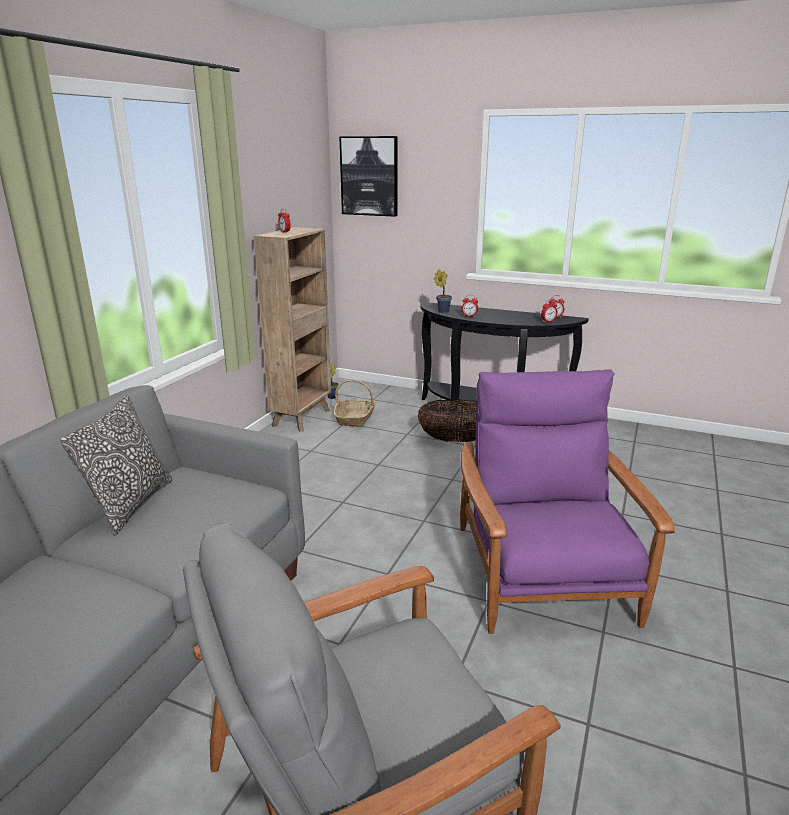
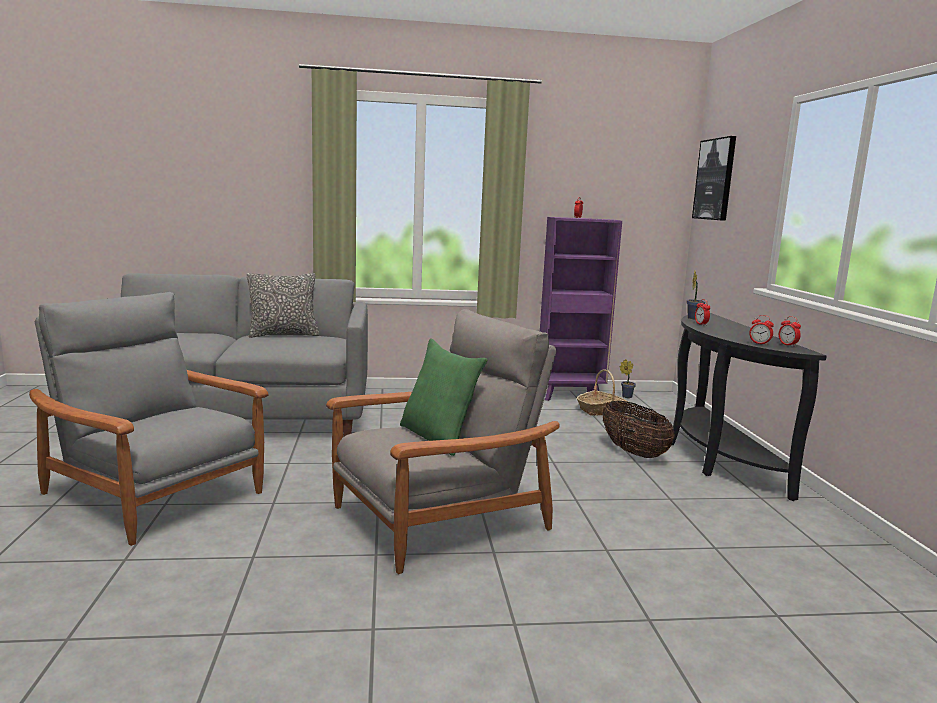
camera: 60 degrees right, 10 degrees down
(302, 417) = (570, 396): brown bookcase -> purple bookcase
(543, 574) = (438, 519): purple armchair -> grey armchair
(551, 503) = (438, 437): none -> green pillow

